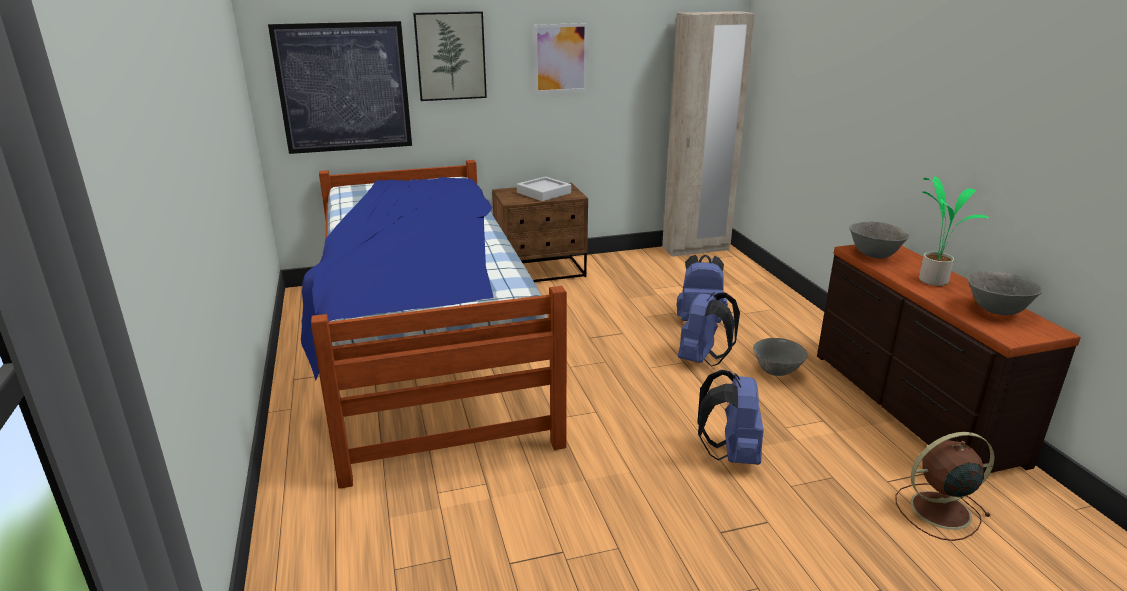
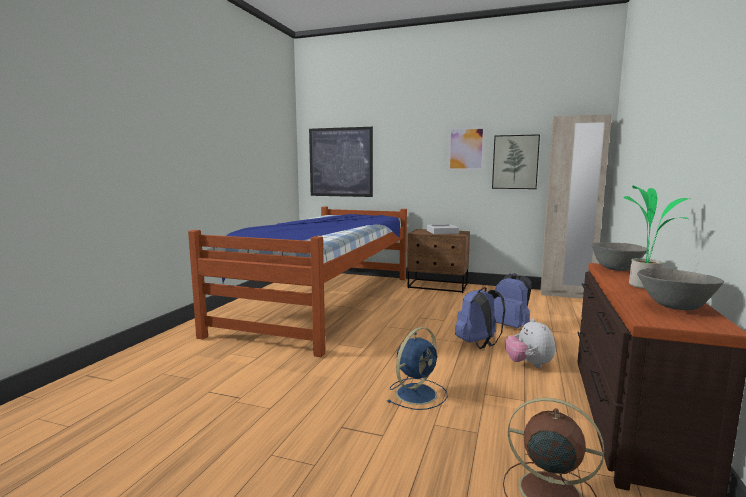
camera: 35 degrees right, 15 degrees down
(450, 56) = (398, 146): picture -> picture (515, 162)
(731, 454) = (417, 393): blue backpack -> blue fan
(777, 371) = (529, 364): grey bowl -> plush toy

